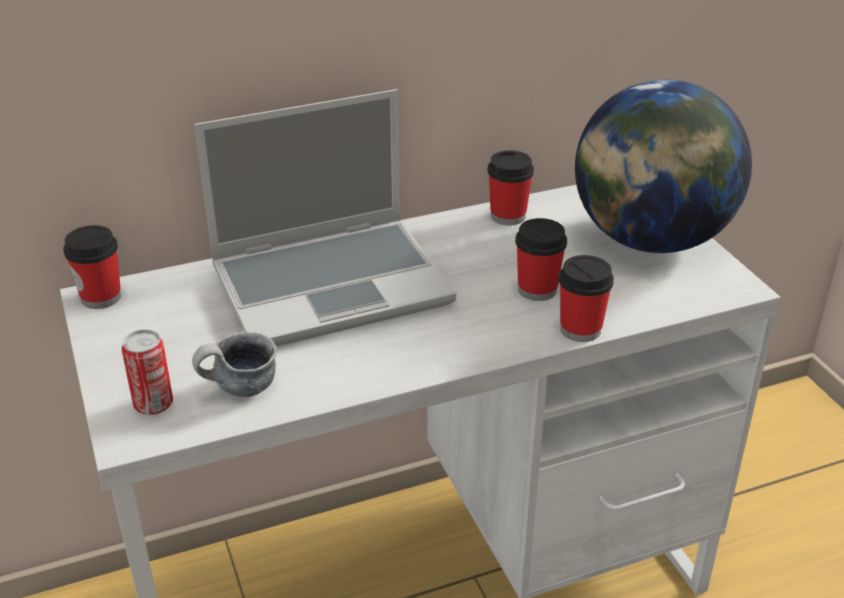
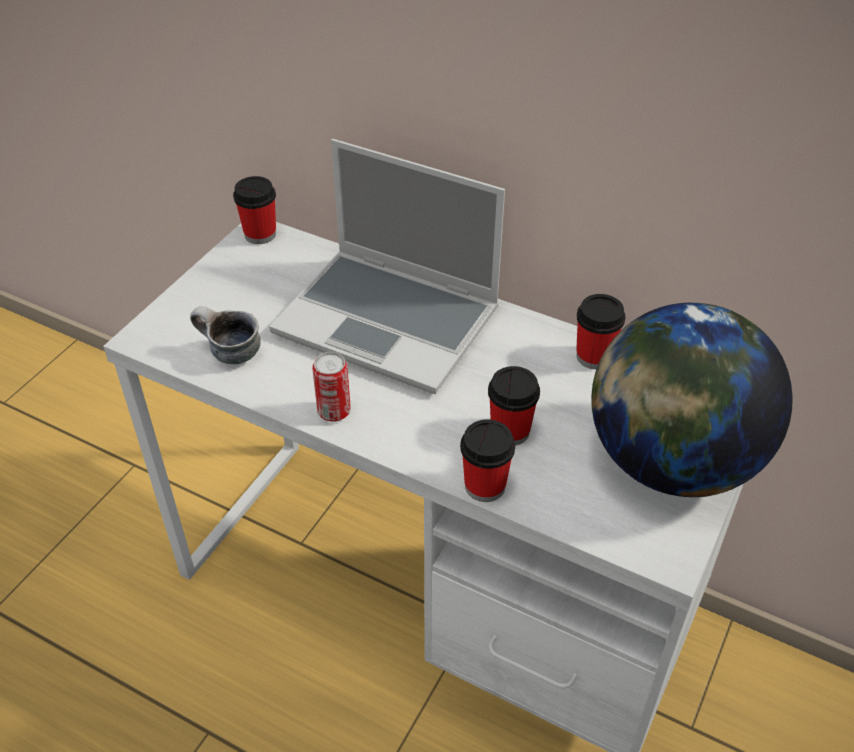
camera: 50 degrees right, 10 degrees up
(153, 404) = (180, 327): can -> can (334, 411)

